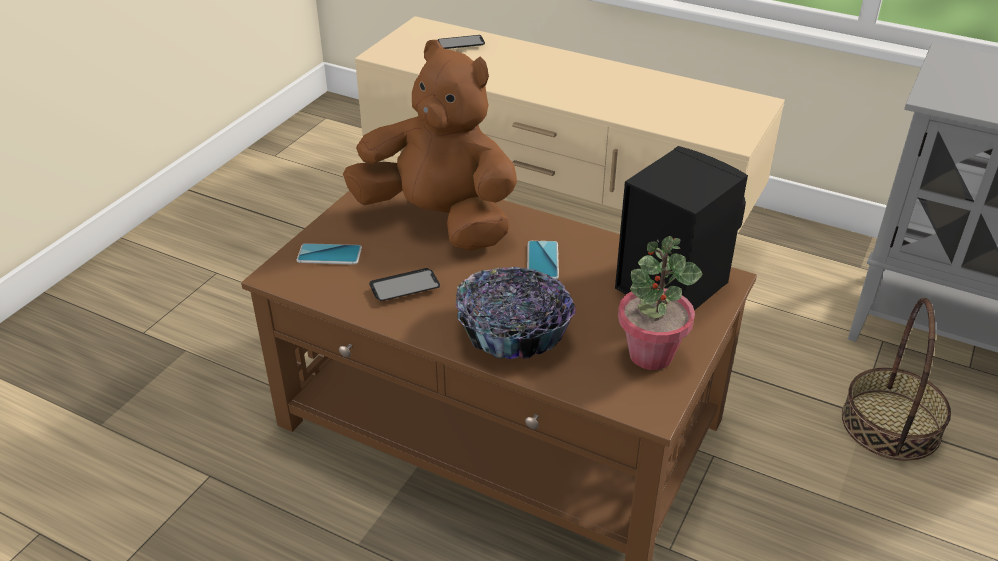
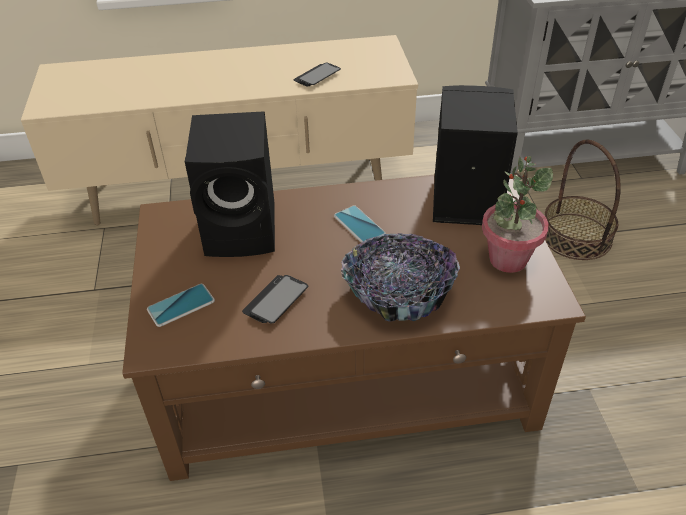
camera: 35 degrees left, 5 degrees up
(439, 220) = (244, 230): brown plush toy -> black speaker
(460, 44) = (108, 75): phone -> phone (317, 76)

